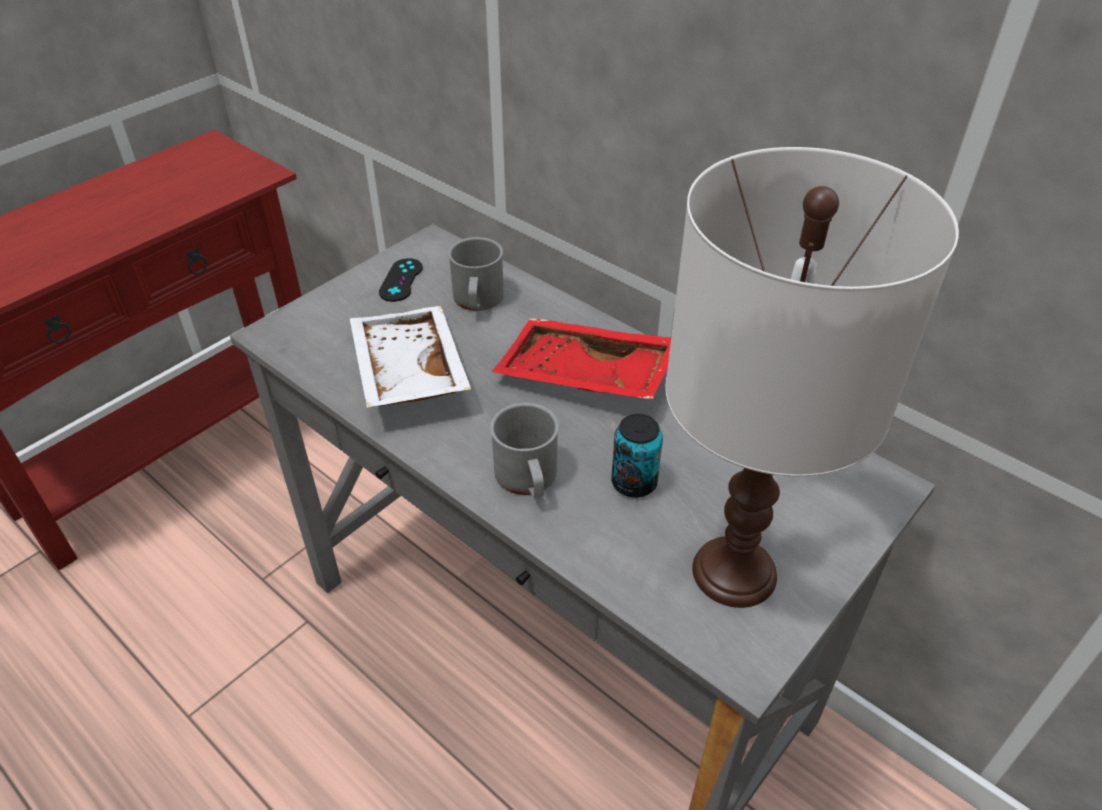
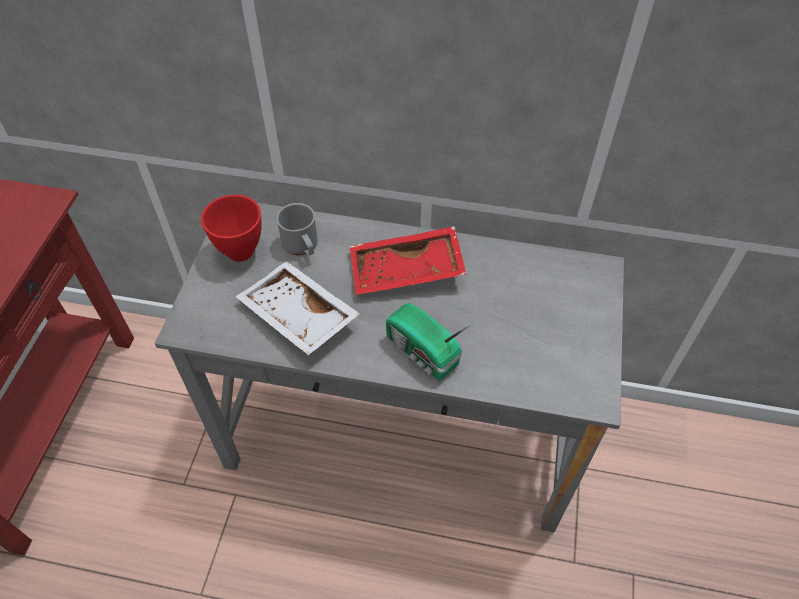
camera: 30 degrees left, 10 degrees up
(401, 280) = (239, 251): black game controller -> red bowl
(528, 480) = (422, 353): grey mug -> radio
(634, 483) = (479, 327): can -> none
(732, 571) = (561, 355): white table lamp -> none

